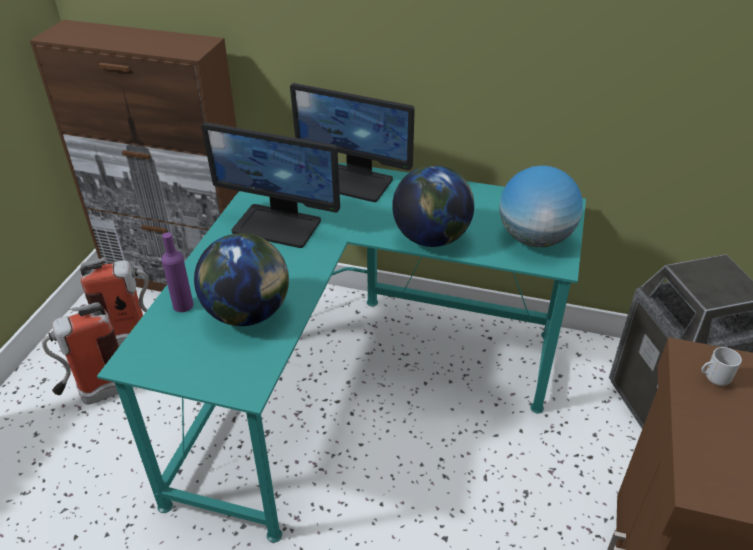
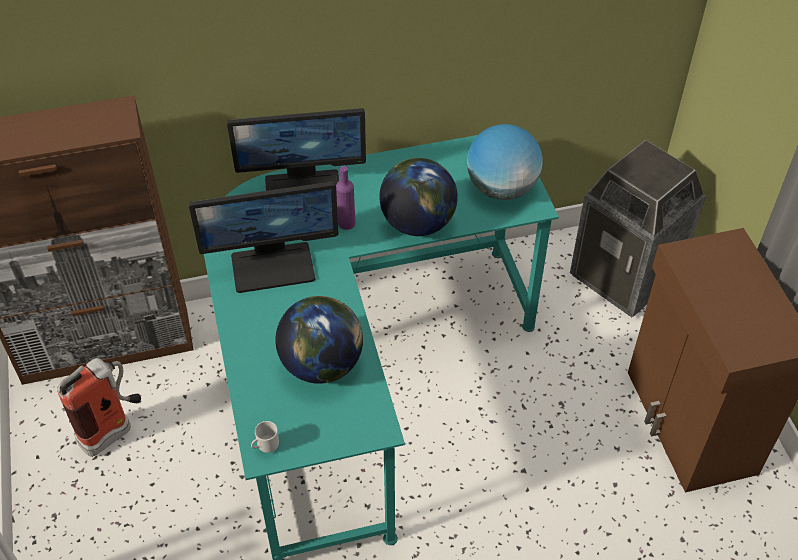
camera: 30 degrees left, 10 degrees up
(96, 394) = (124, 503): fire extinguisher -> none
(183, 305) = (259, 383): purple bottle -> purple bottle (346, 223)
(714, 379) = (705, 266): mug -> mug (266, 446)

